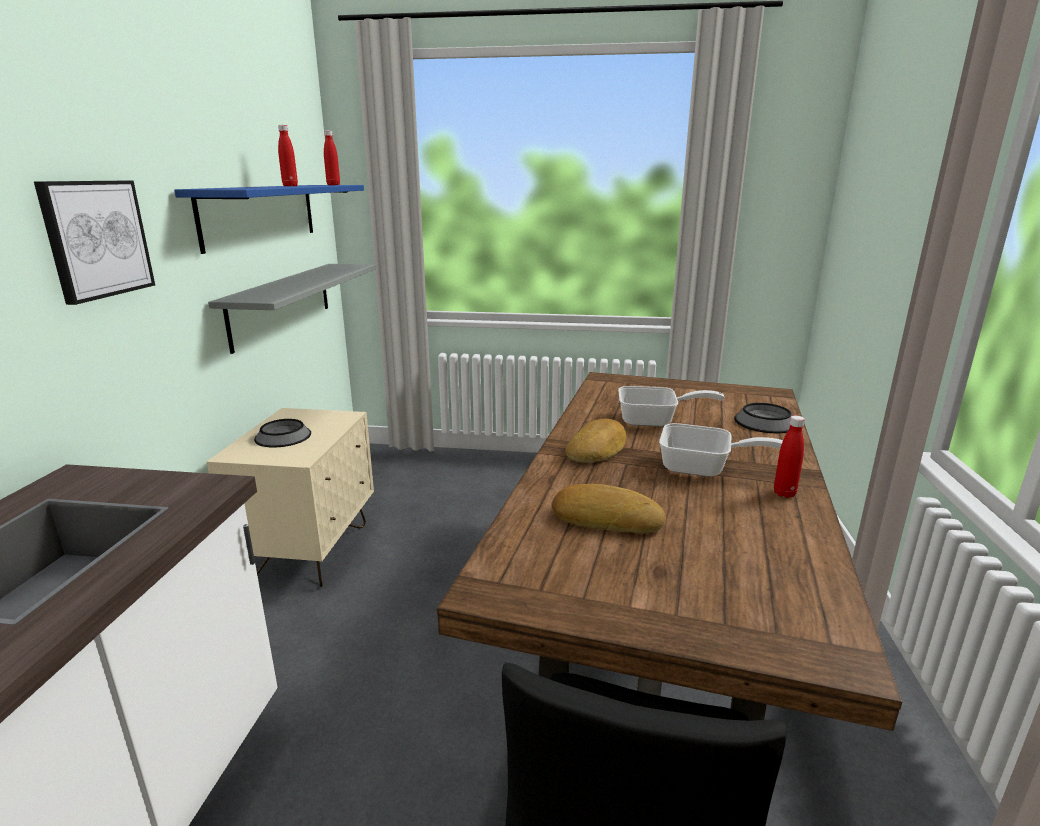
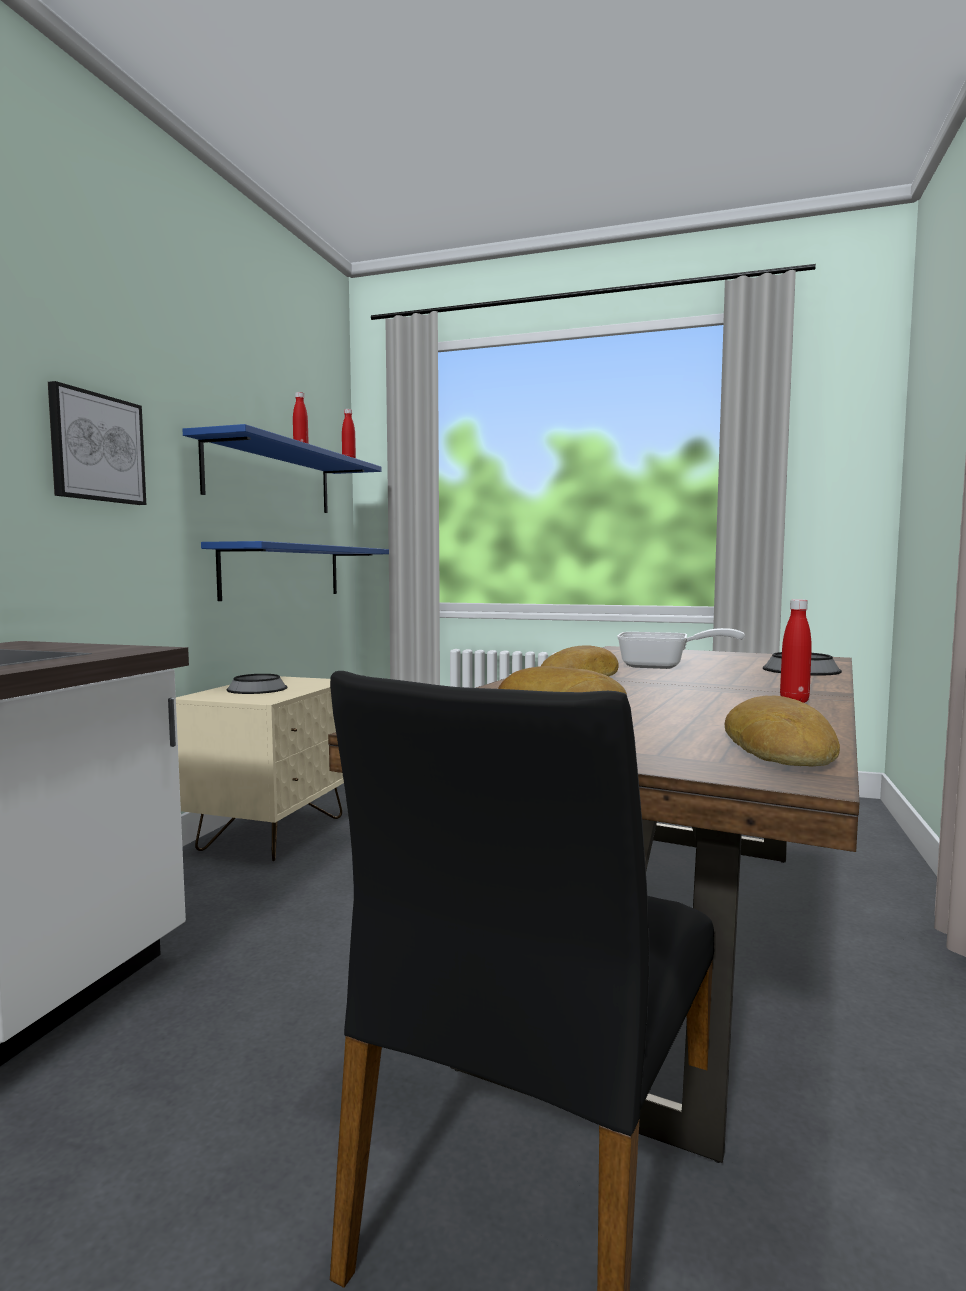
camera: 10 degrees right, 15 degrees down
(282, 303) = (283, 571): grey shelf -> blue shelf
(703, 468) = (702, 687): frying pan -> none
(812, 601) = (781, 749): none -> bread

